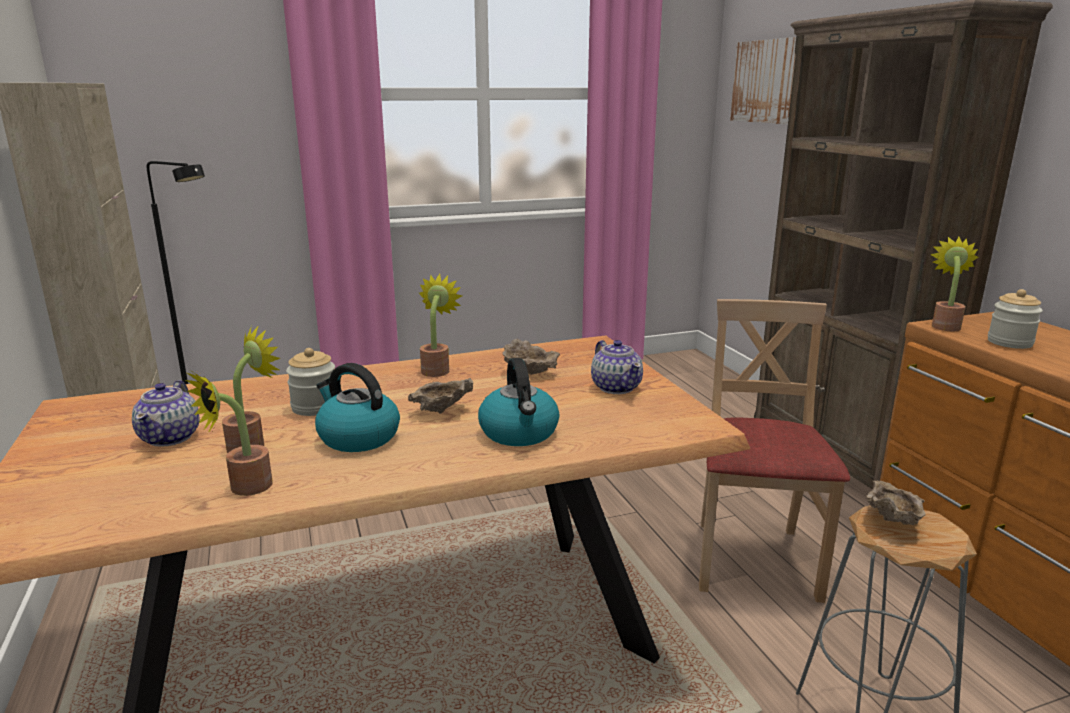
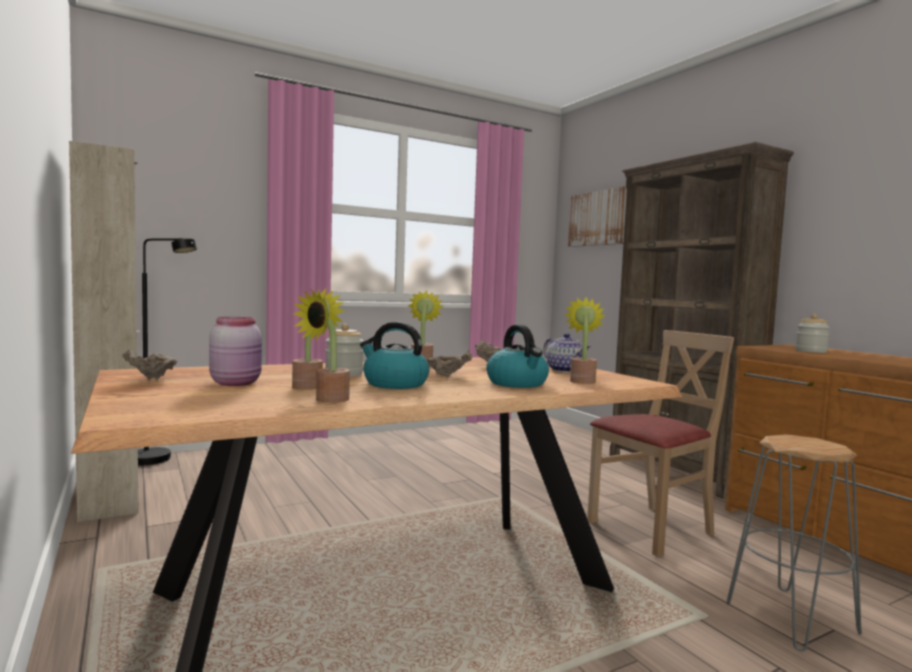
camera: 10 degrees left, 15 degrees down
(171, 437) = (237, 383): teapot -> pink jar
(754, 560) = (652, 529): beige chair -> beige chair turned 60 degrees clockwise
(891, 522) = (791, 441): beige bowl -> beige bowl (152, 380)
(944, 325) = (762, 346): potted plant -> potted plant (582, 380)

